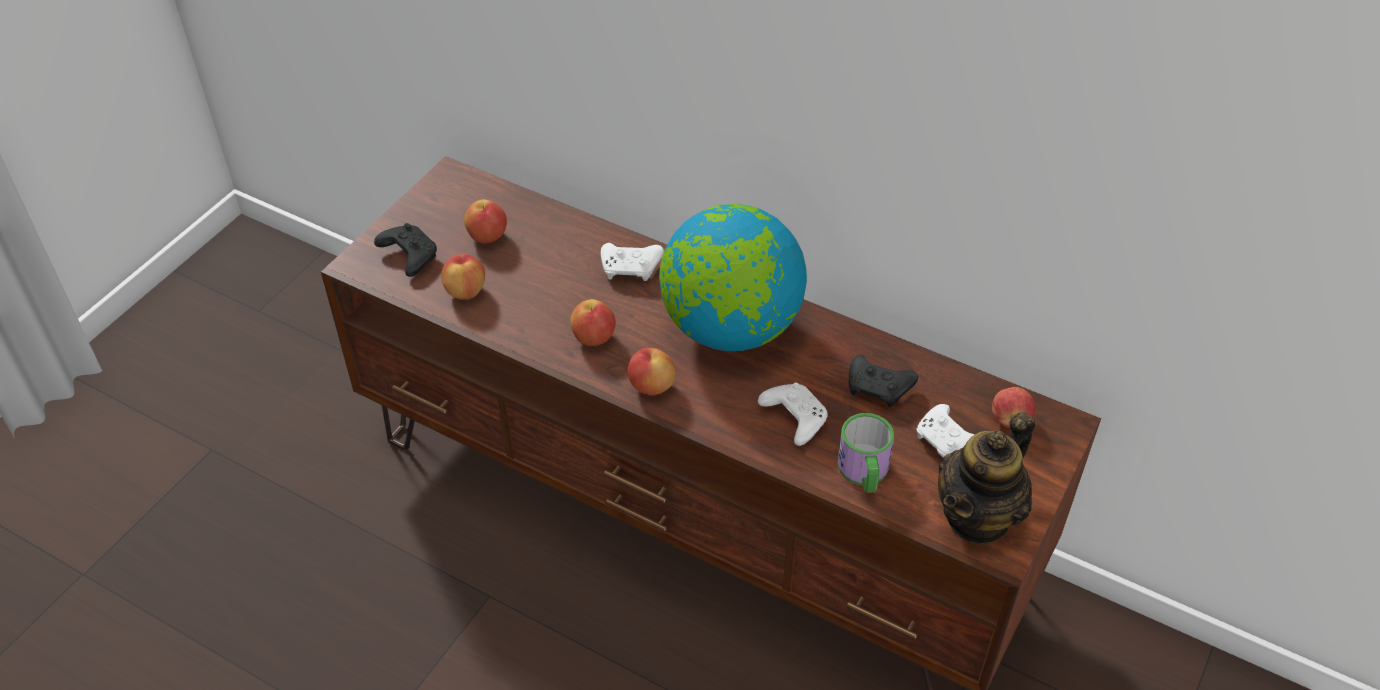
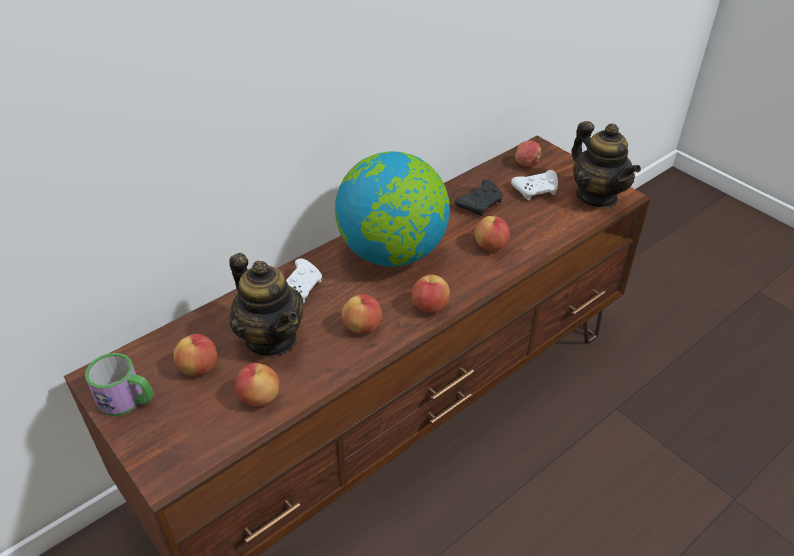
camera: 70 degrees left, 5 degrees down
(408, 255) = (183, 431): black game controller -> none
(547, 272) = (271, 338): none -> teapot
(793, 418) = (491, 246): white game controller -> apple
(864, 473) = (549, 229): mug -> mug (127, 400)

